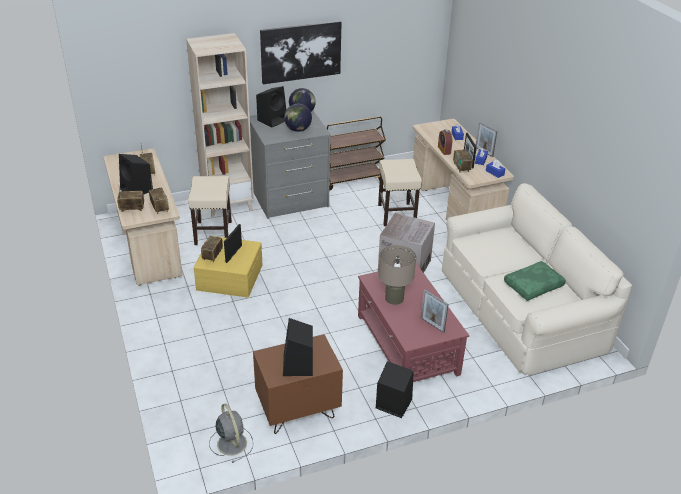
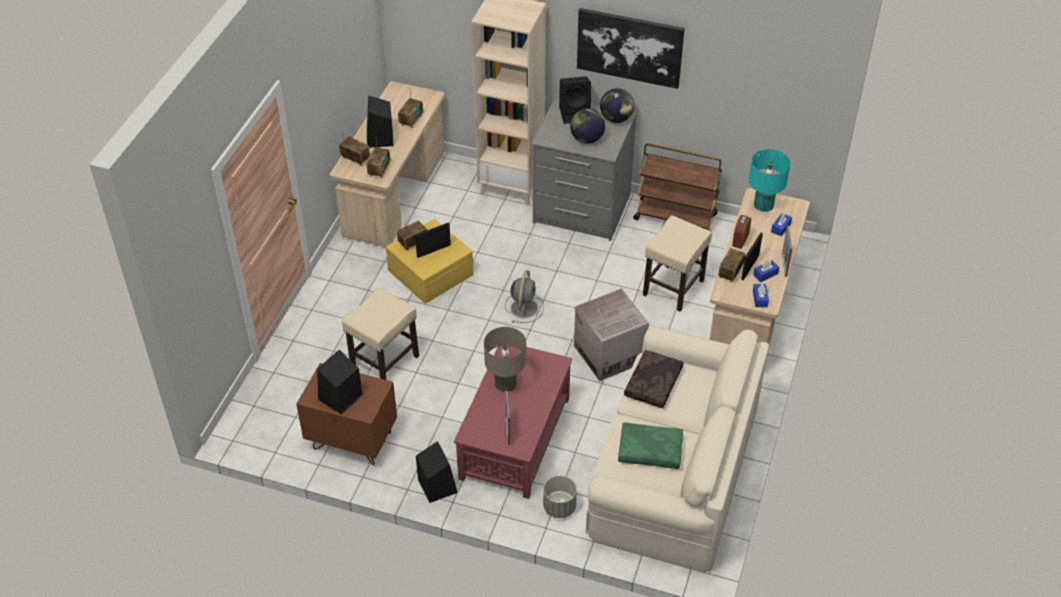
camera: 40 degrees right, 10 degrees up
(213, 233) = (464, 213): beige stool -> beige stool (384, 363)
(231, 442) = (275, 434): grey fan -> grey fan (524, 307)
(432, 129) = (763, 205): none -> turquoise table lamp
(485, 368) = (559, 507): none -> grey planter
(486, 250) = (654, 384): none -> brown pillow

